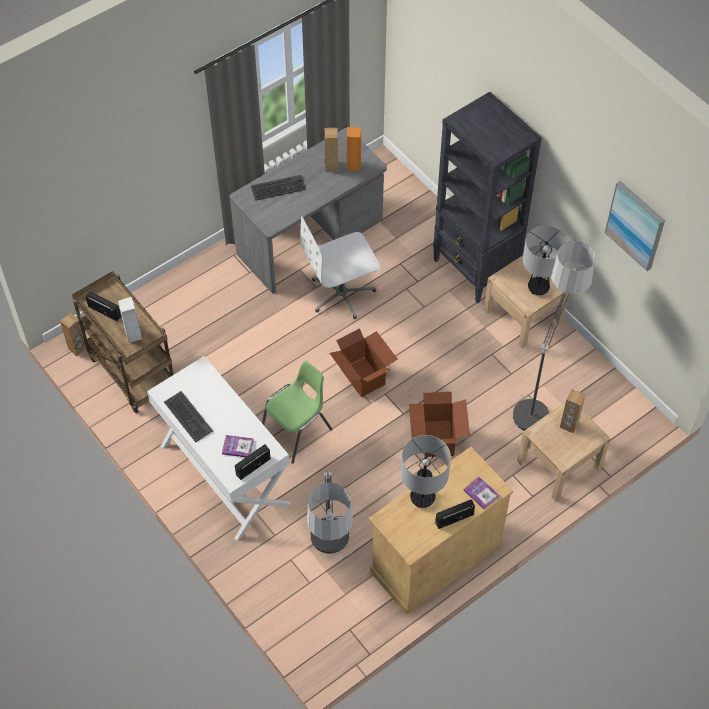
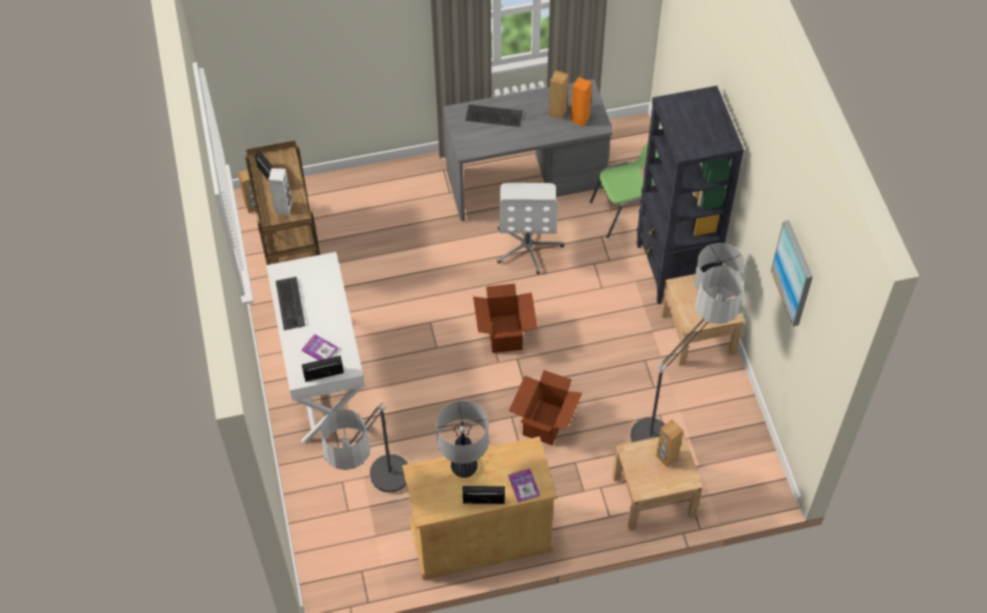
camera: 25 degrees right, 0 degrees up
(297, 431) = (413, 362): green chair -> green chair (624, 213)
(342, 294) = (528, 245): white office chair -> white office chair turned 90 degrees counterclockwise

